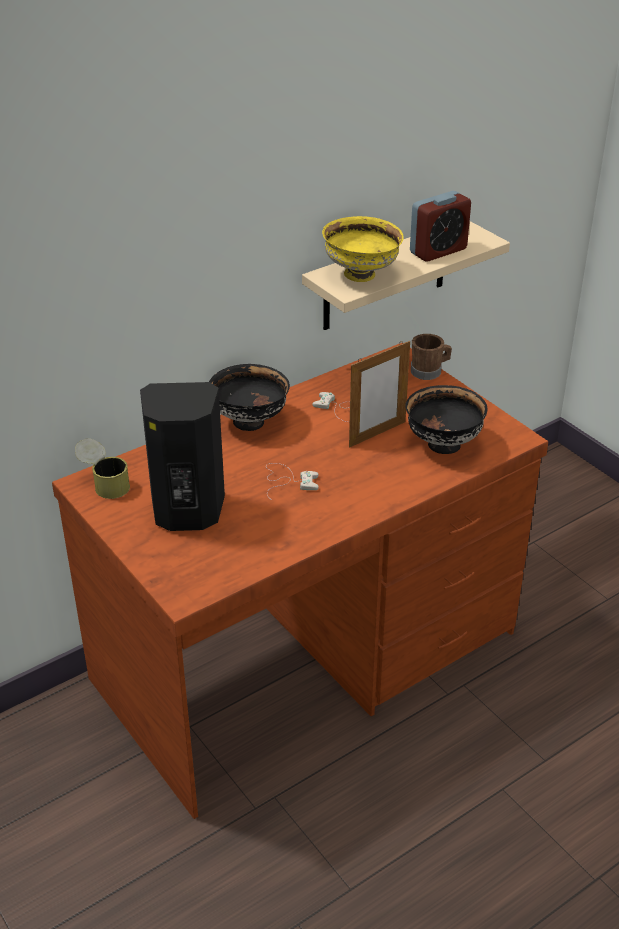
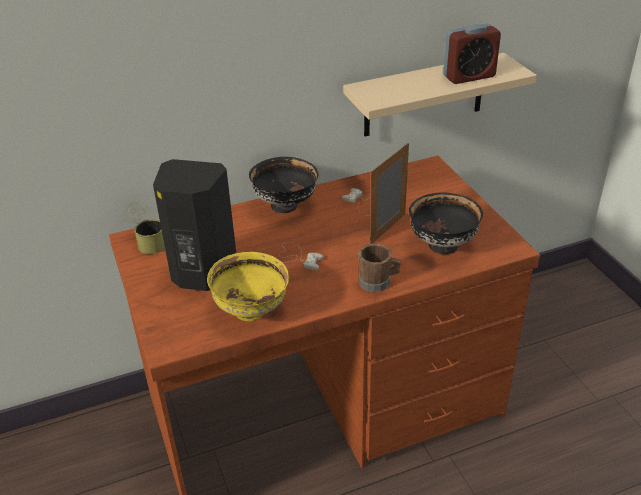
camera: 15 degrees right, 0 degrees up
(361, 274) = (393, 89): yellow bowl -> yellow bowl (252, 310)
(377, 434) = (388, 229): picture frame -> picture frame turned 150 degrees clockwise
(429, 371) = (452, 182): brown mug -> brown mug (378, 282)

